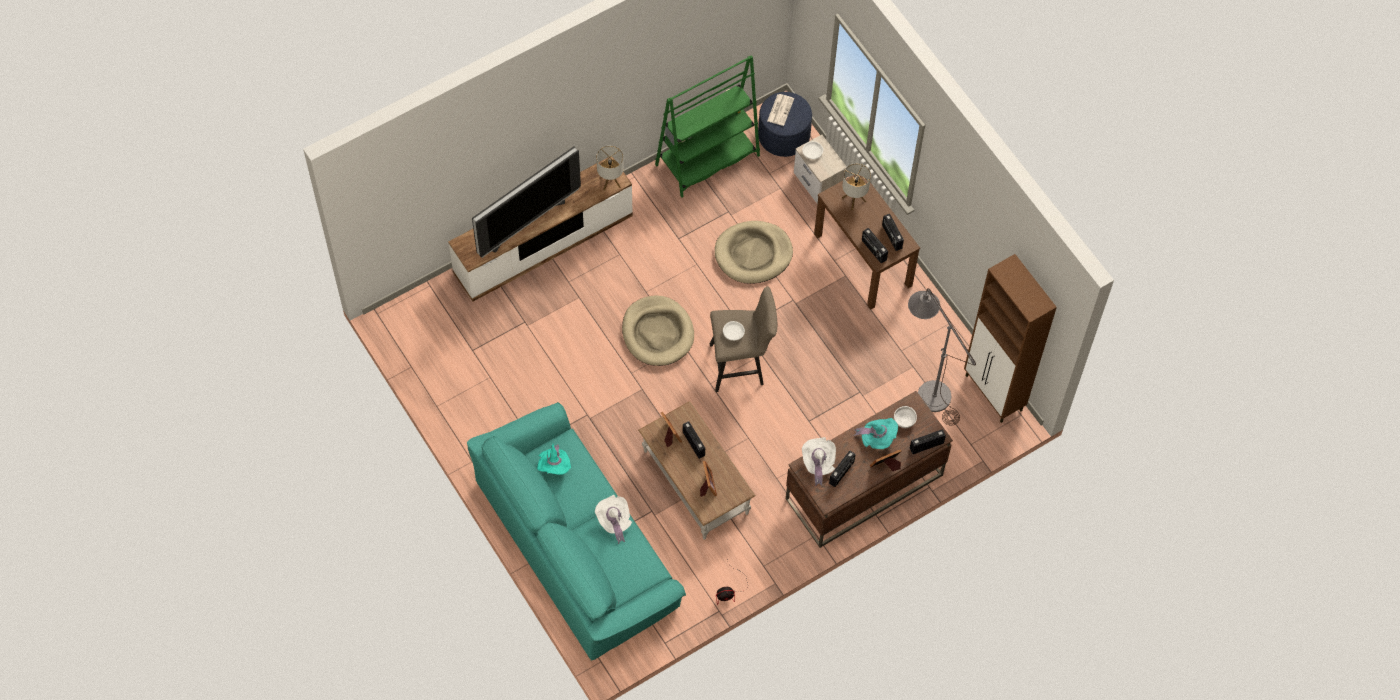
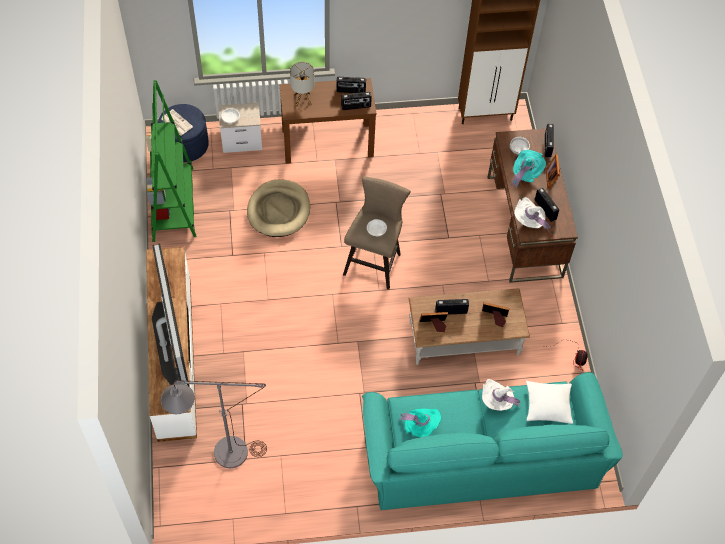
camera: 65 degrees left, 5 degrees down
(610, 181) = (171, 261): table lamp -> none
(633, 567) = (548, 405): none -> white pillow
(657, 333) = (311, 307): beige dog bed -> none
(928, 389) = (461, 151): grey floor lamp -> grey floor lamp (220, 453)

